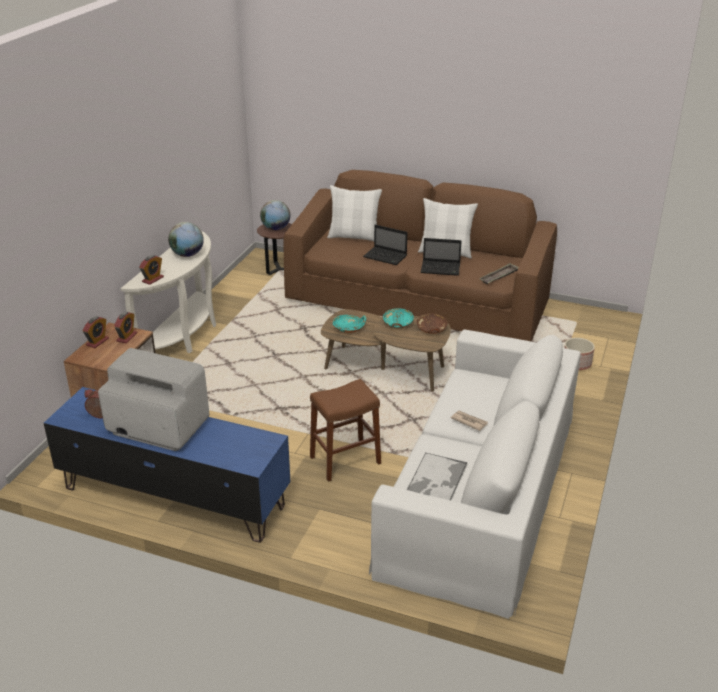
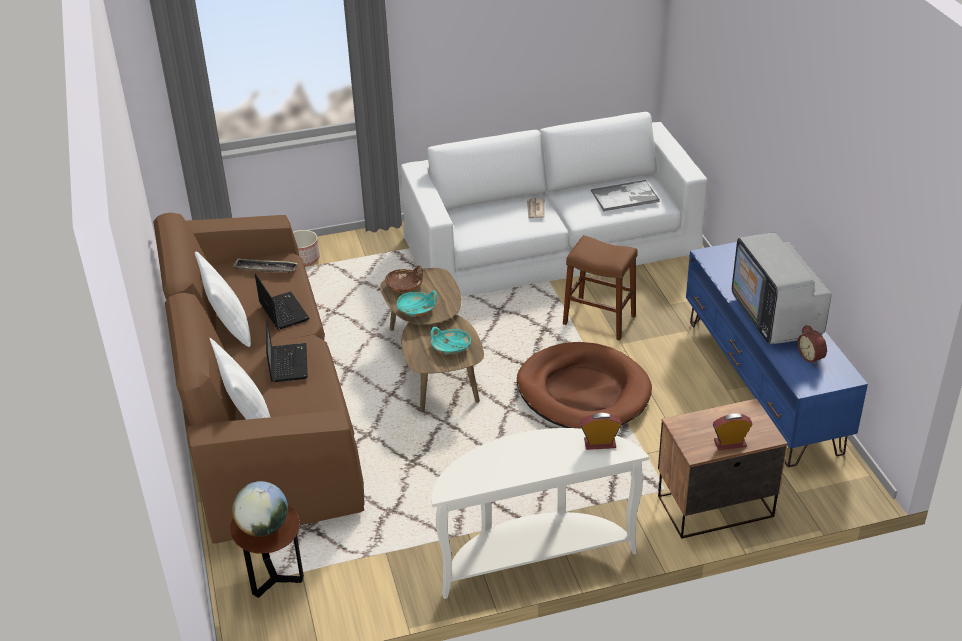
camera: 125 degrees left, 5 degrees up
(127, 337) = (695, 428): alarm clock -> none
(187, 255) = (511, 456): globe -> none
(279, 412) = (583, 392): none -> brown dog bed

